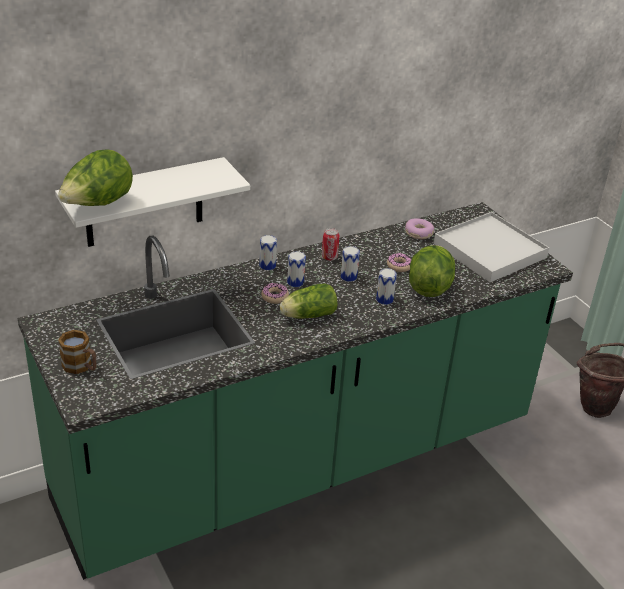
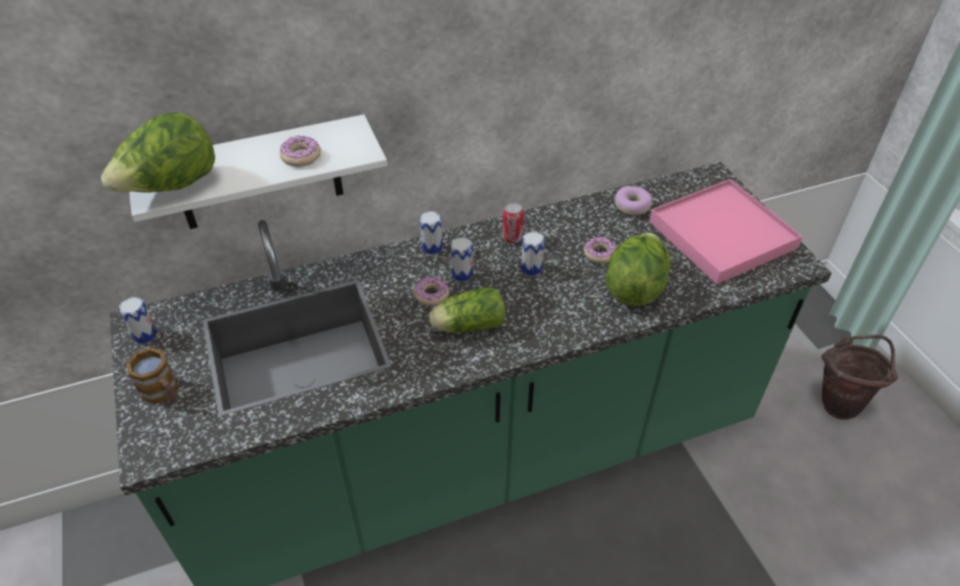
camera: 10 degrees right, 10 degrees up
(186, 184) = (301, 156): none -> donut
(384, 299) = (572, 305): can -> can (145, 335)
(489, 250) = (722, 234): white tray -> pink tray

